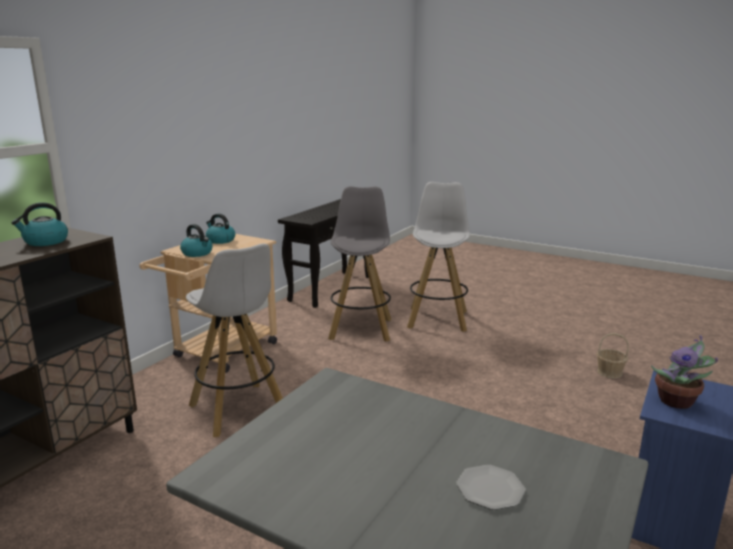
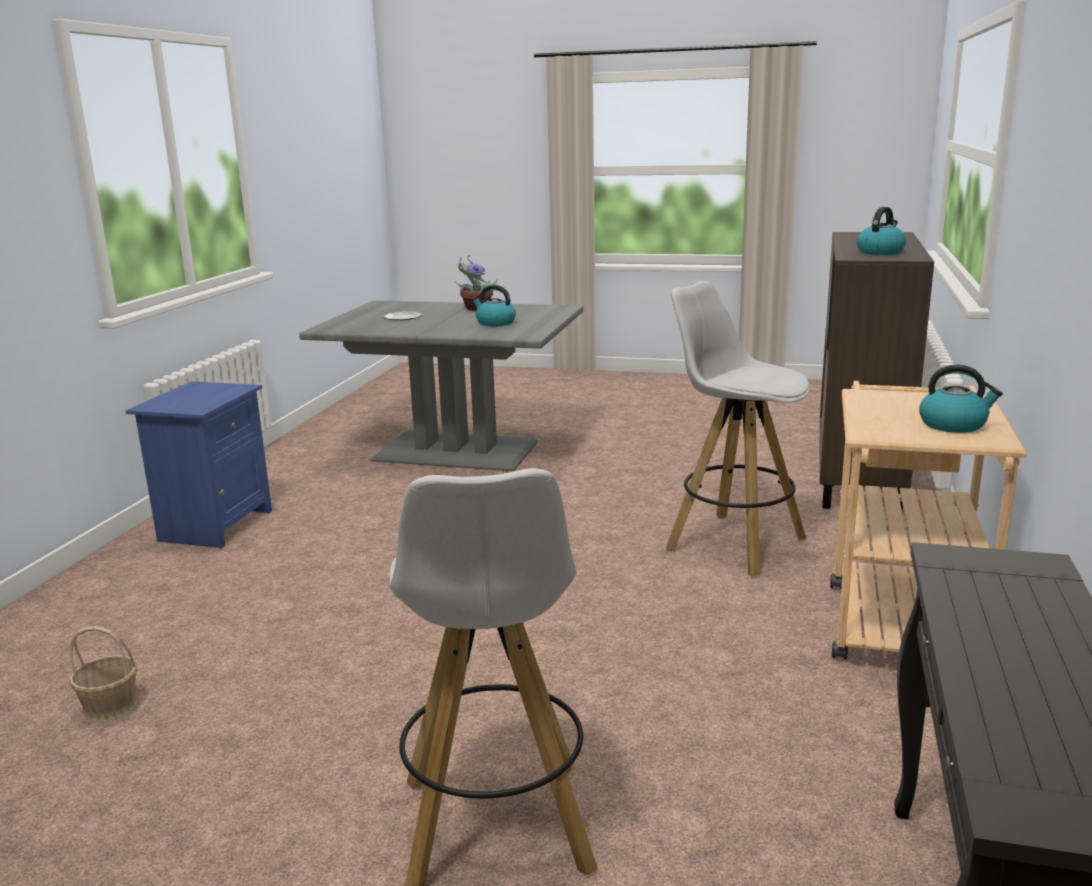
camera: 165 degrees right, 0 degrees up
(197, 253) = (910, 394): kettle -> kettle (495, 323)
(360, 329) = (689, 739): grey stool -> none
(678, 402) = (214, 394): potted plant -> potted plant (475, 308)

